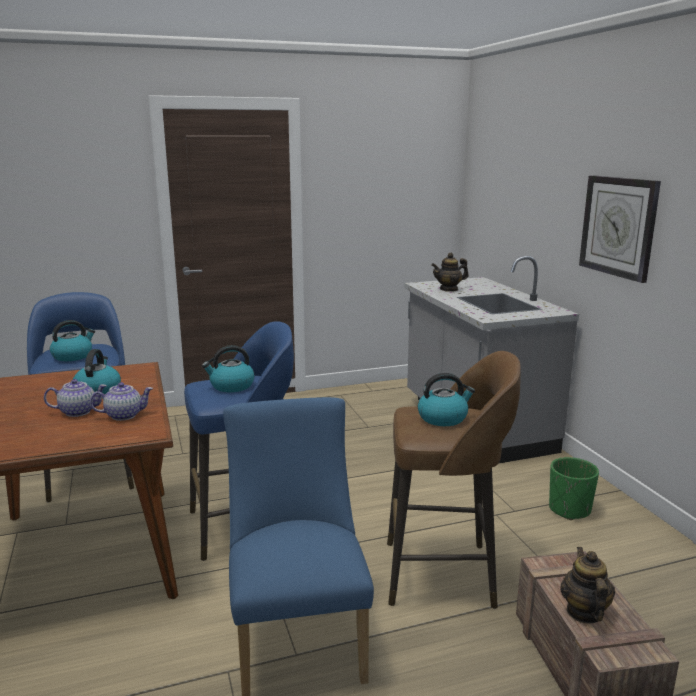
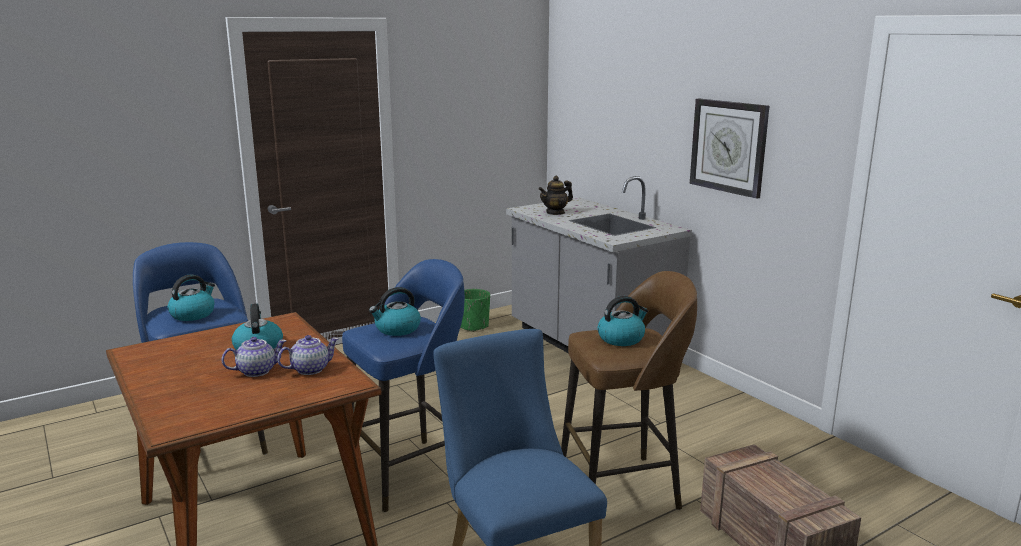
camera: 15 degrees left, 0 degrees up
(569, 509) = (707, 415): green planter -> green planter (474, 326)
(584, 612) = (775, 493): teapot -> none

